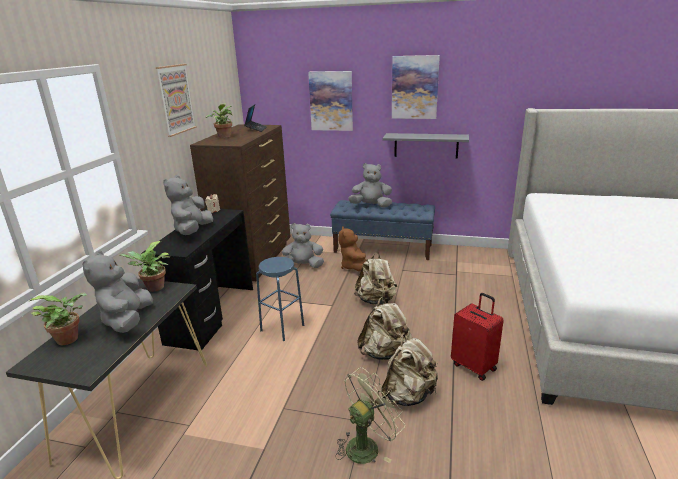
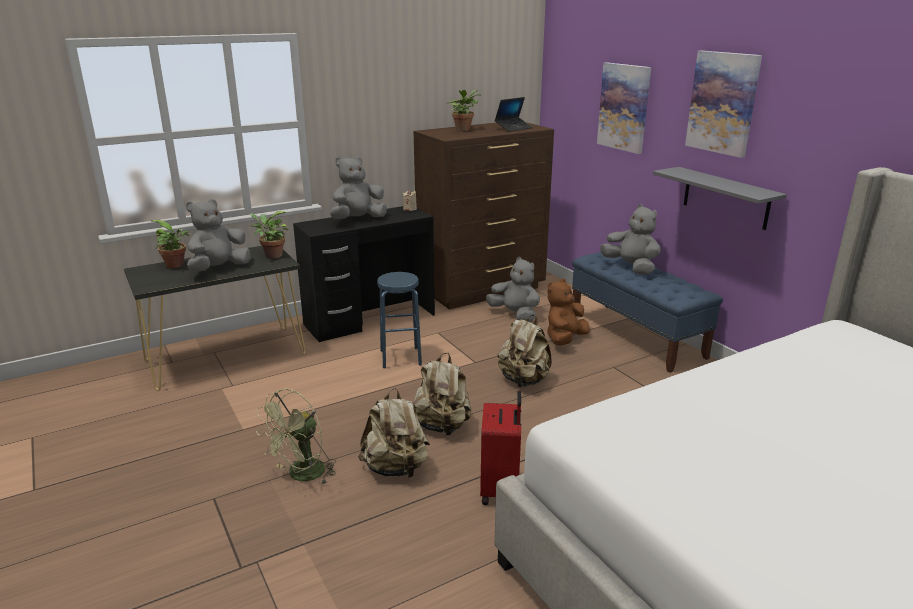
camera: 45 degrees right, 0 degrees up
(175, 99) = (407, 77): picture -> none
(367, 445) = (301, 476): green fan -> green fan turned 120 degrees clockwise

